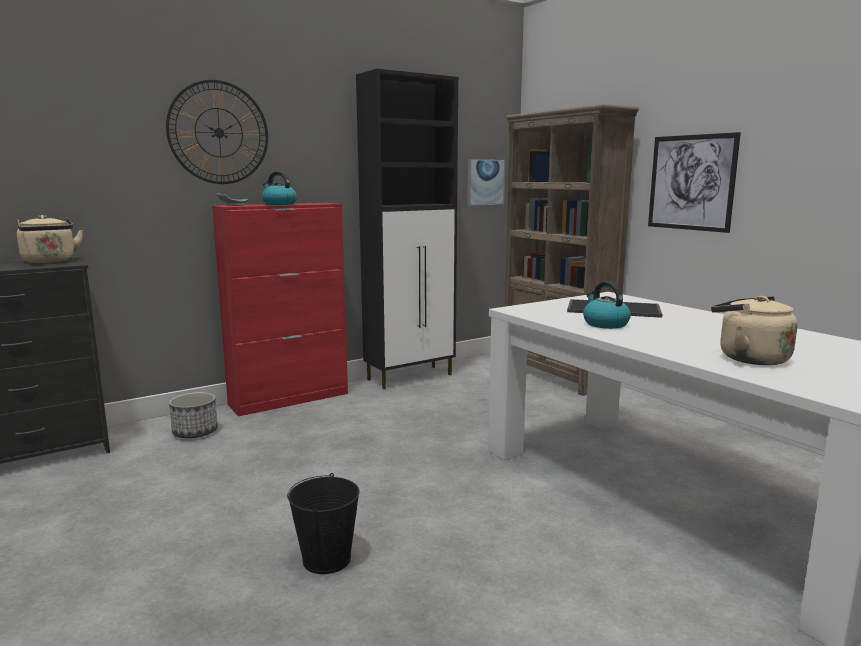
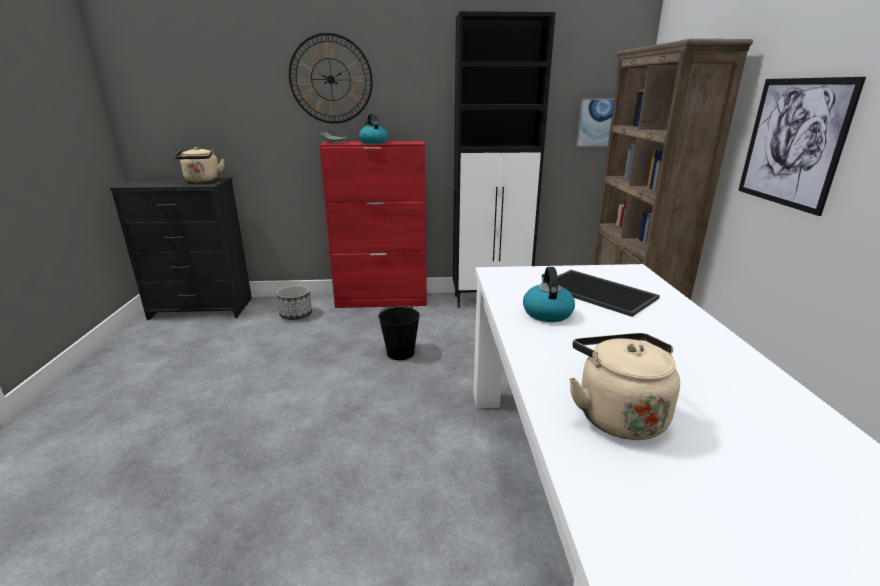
camera: 30 degrees right, 10 degrees up
(327, 559) = (253, 453): black bucket -> black bucket (400, 353)

